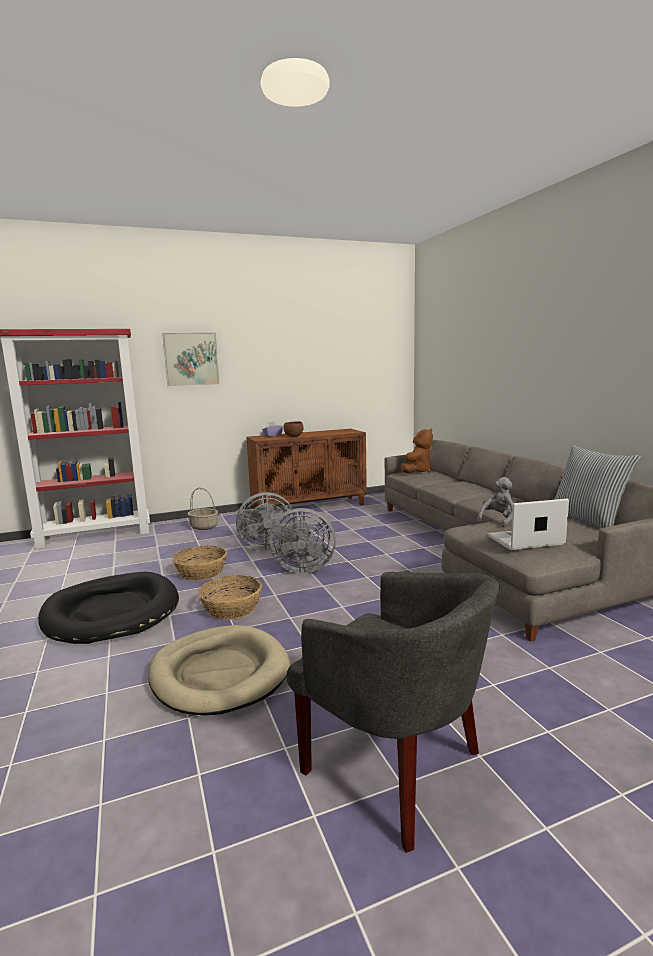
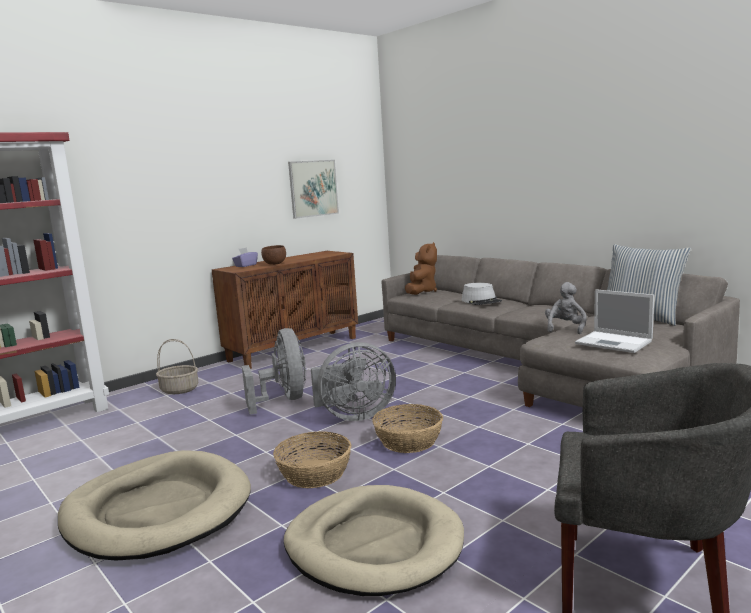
camera: 20 degrees left, 0 degrees up
(112, 612) = (157, 510): black dog bed -> beige dog bed
(191, 359) = (136, 172): picture -> picture (313, 188)
(202, 572) = (233, 442): basket -> basket (409, 441)
(264, 547) = (284, 400): grey fan -> grey fan turned 75 degrees counterclockwise
(455, 485) = (481, 301): none -> grey hat
(524, 540) = (615, 342): laptop -> laptop turned 105 degrees counterclockwise

